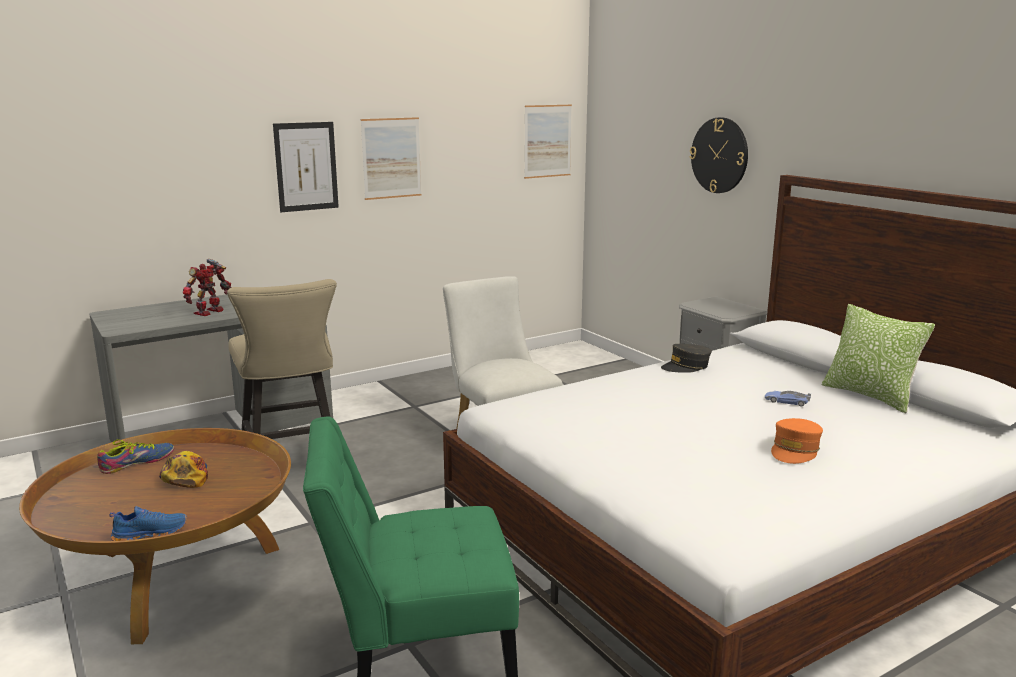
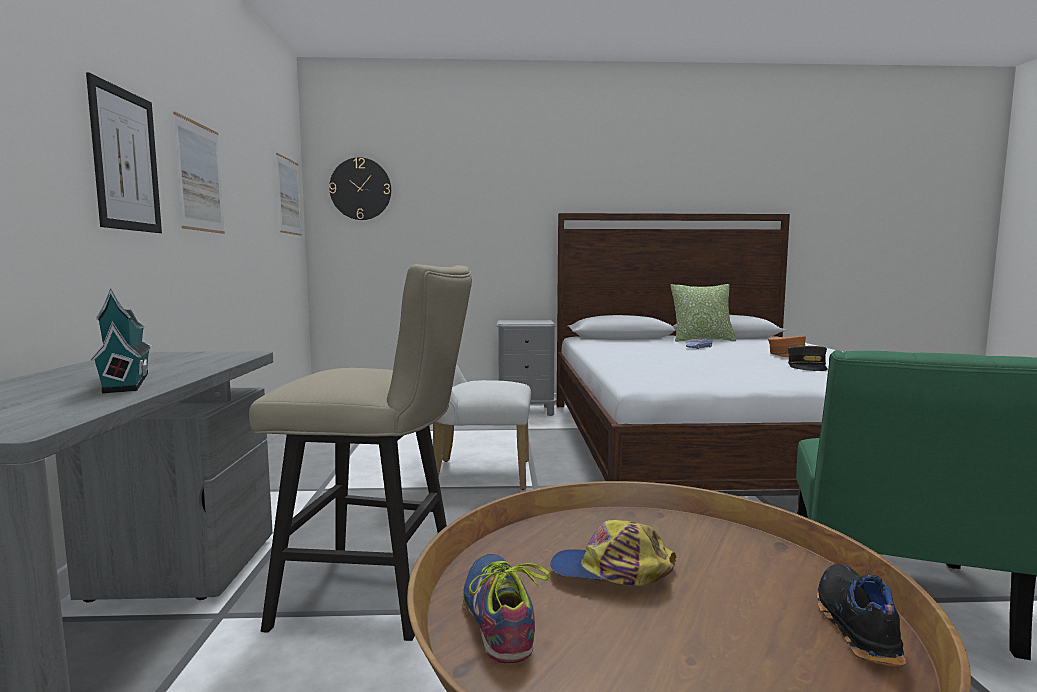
camera: 60 degrees left, 10 degrees down
(150, 533) = (854, 626): blue shoe -> black shoe
(210, 312) = (127, 382): toy robot -> toy house
(686, 367) = (606, 349): grey cap -> grey cap (807, 367)
(719, 155) = (486, 205): wall clock -> wall clock (360, 189)

